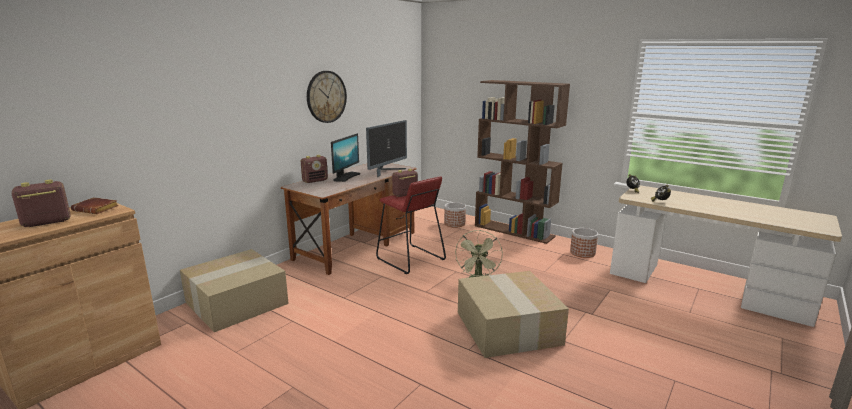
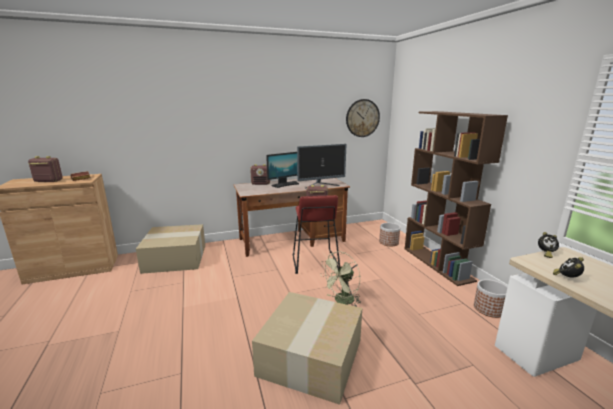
camera: 35 degrees right, 0 degrees up
(326, 97) = (281, 120): wall clock -> wall clock (362, 118)

